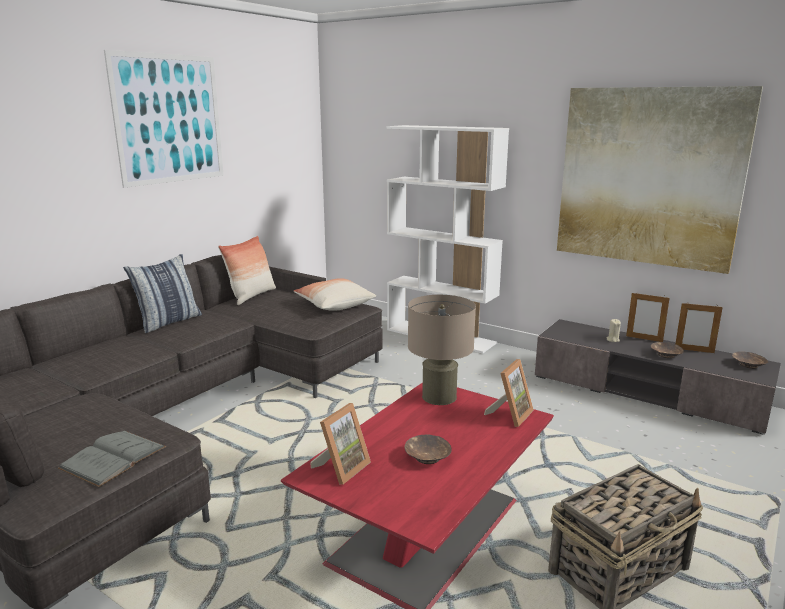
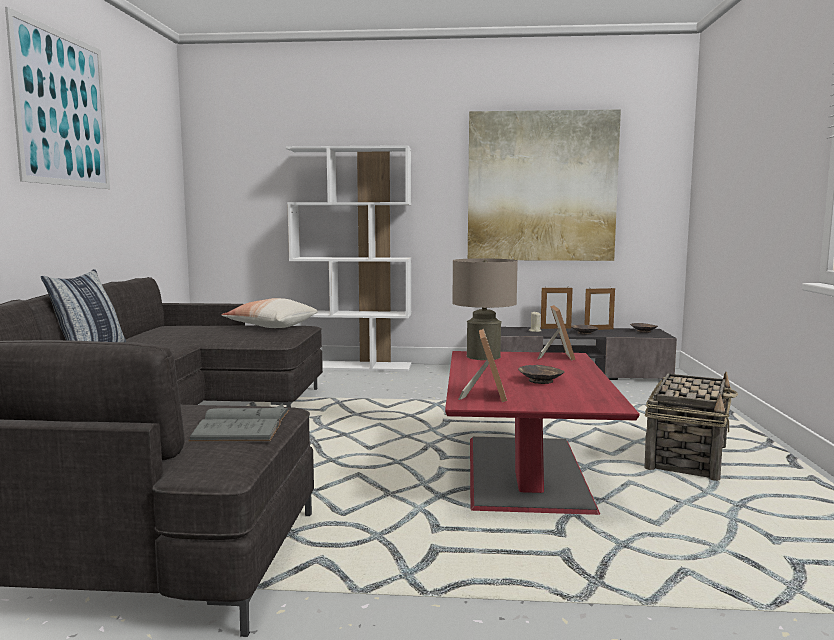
camera: 30 degrees left, 10 degrees down
(251, 296) = (159, 330): pillow -> none

